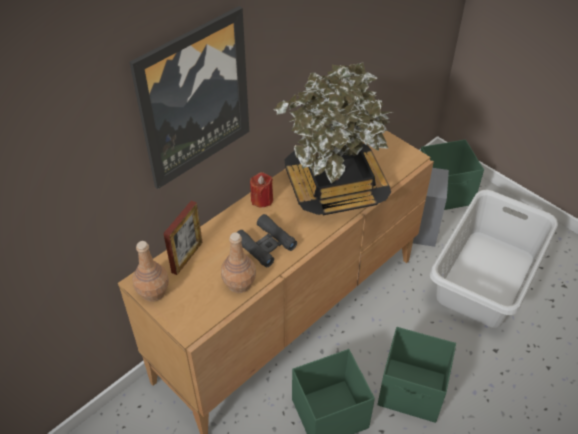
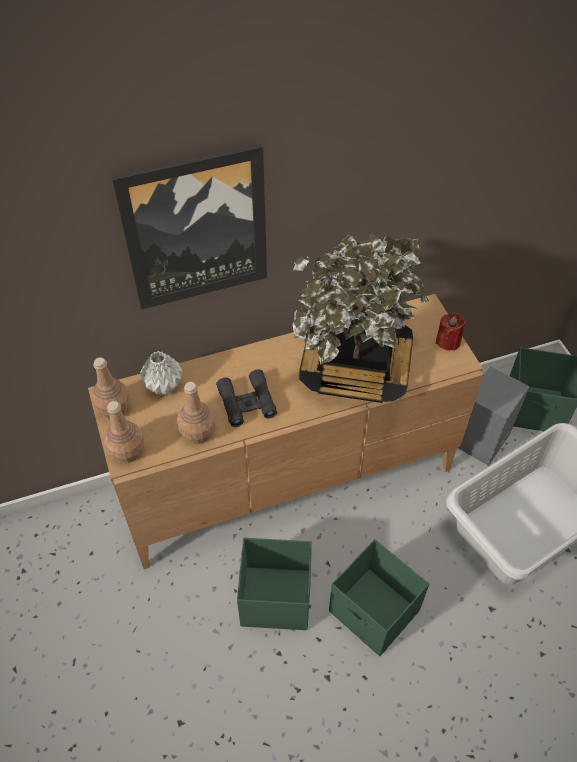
camera: 25 degrees right, 5 degrees up
(187, 257) = (164, 386): picture frame -> grey vase
(187, 321) = (128, 452): none -> brown bottle
(262, 199) = (271, 352): red candle -> red candle (448, 341)

